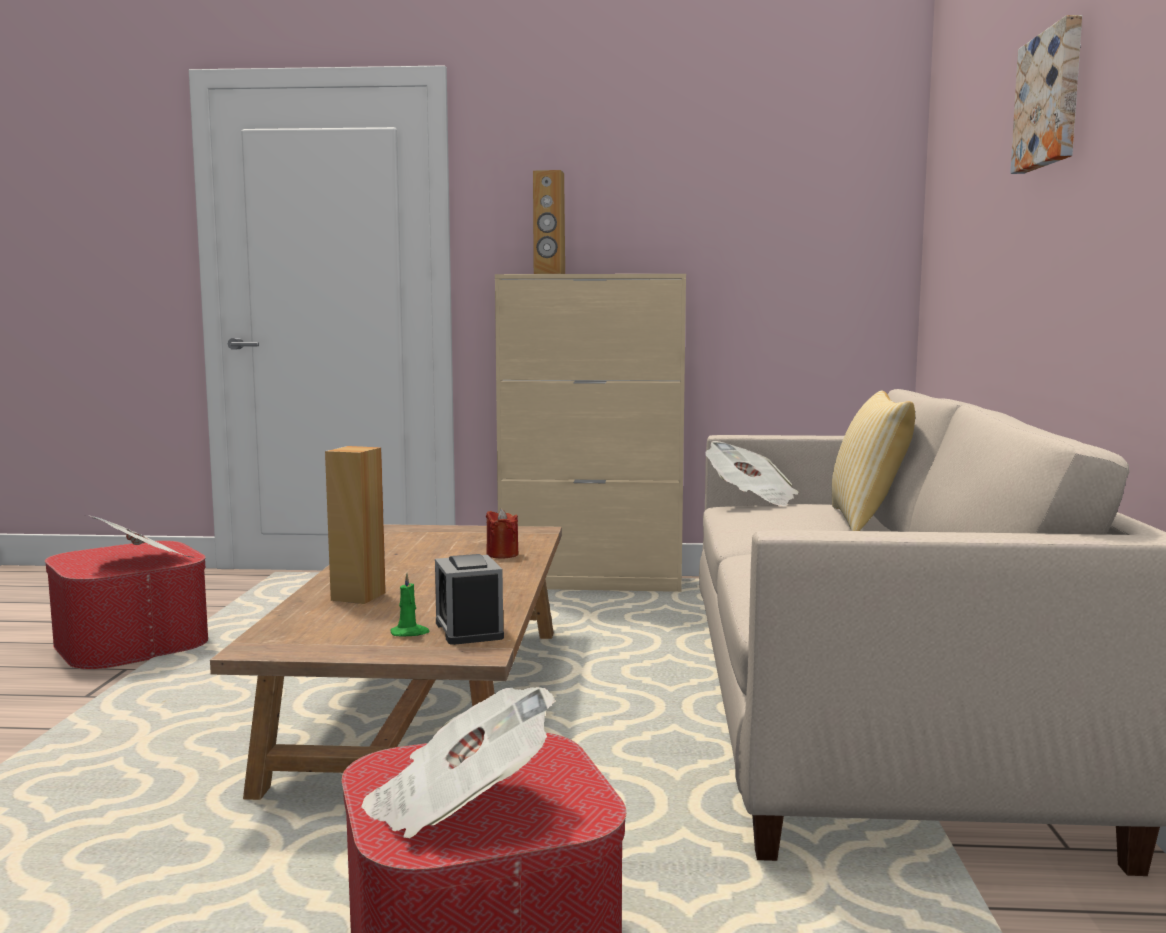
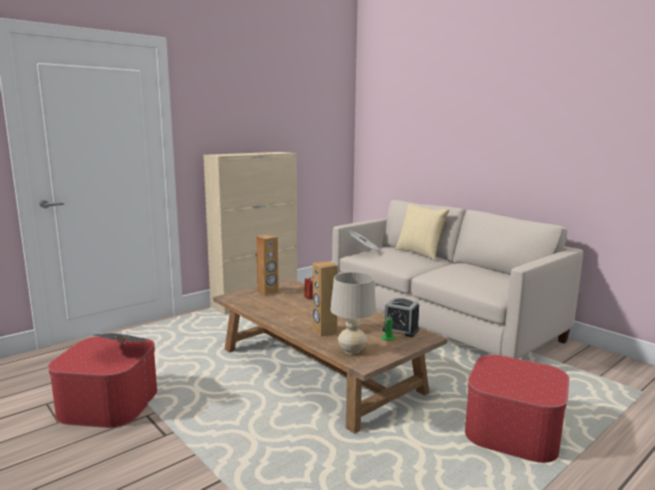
camera: 45 degrees left, 5 degrees up
(303, 628) = (352, 350): none -> beige table lamp
(458, 806) = (528, 384): newspaper -> none
(549, 274) = (234, 154): brown speaker -> brown speaker (268, 292)
(1052, 99) = (471, 101): picture -> none

